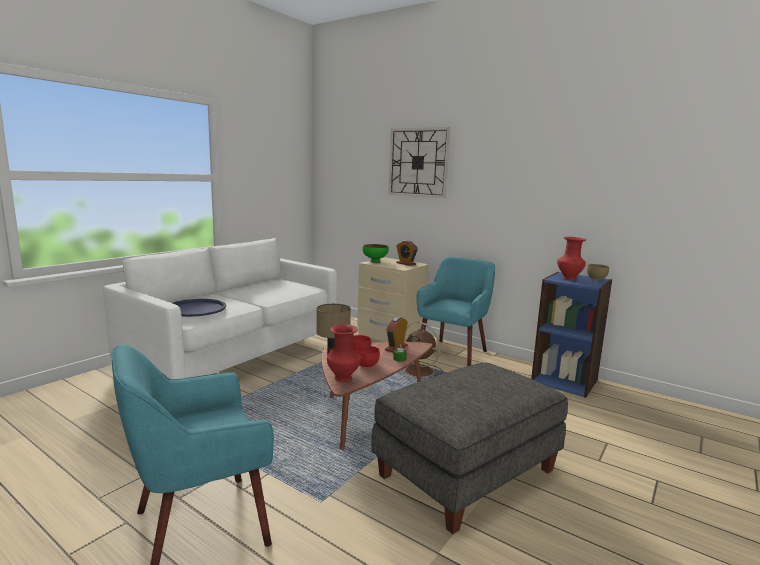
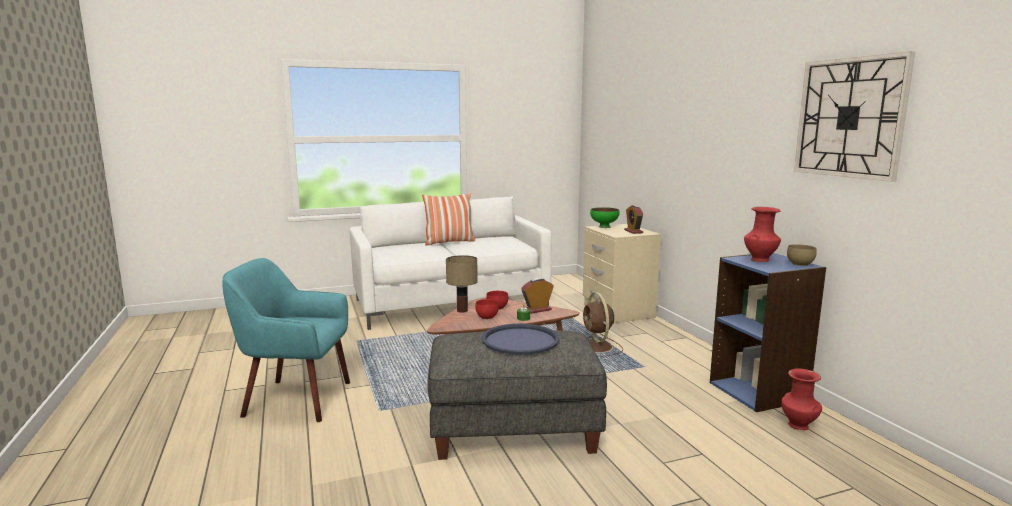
camera: 35 degrees right, 0 degrees up
(196, 308) = (400, 252): blue tray -> blue tray (520, 340)
(229, 291) = (449, 242): none -> pillow
(344, 378) = (451, 322): red vase -> red vase (799, 426)
(418, 162) = (657, 116): wall clock -> wall clock (849, 118)
(453, 353) = (662, 338): turquoise armchair -> none

